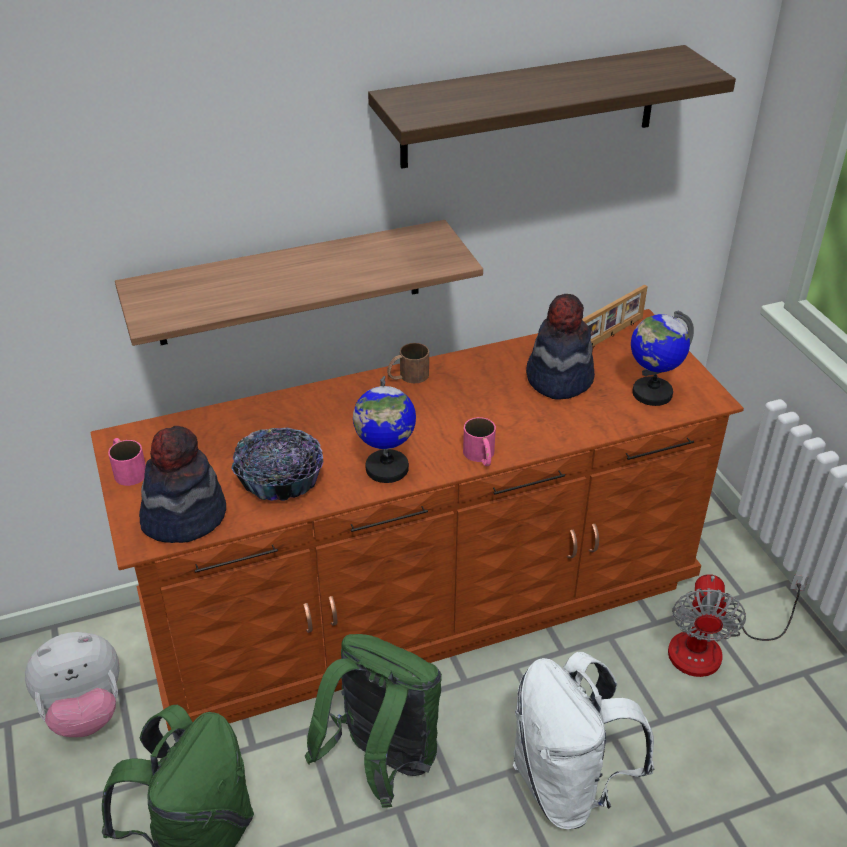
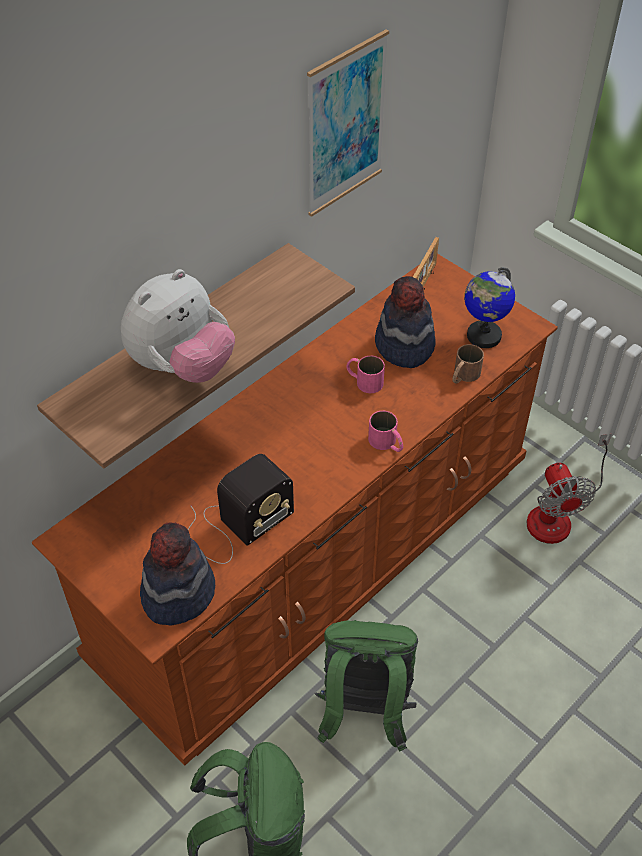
camera: 25 degrees left, 10 degrees up
(84, 711) = (90, 777): plush toy -> plush toy (182, 366)
(127, 470) = (94, 567): pink mug -> pink mug (364, 380)
(280, 479) = (236, 525): bowl -> radio
(386, 468) = (318, 482): globe -> none
(407, 376) = (279, 386): brown mug -> brown mug (463, 376)
(530, 107) = (345, 125): shelf -> picture
(568, 785) = (511, 669): white backpack -> none

